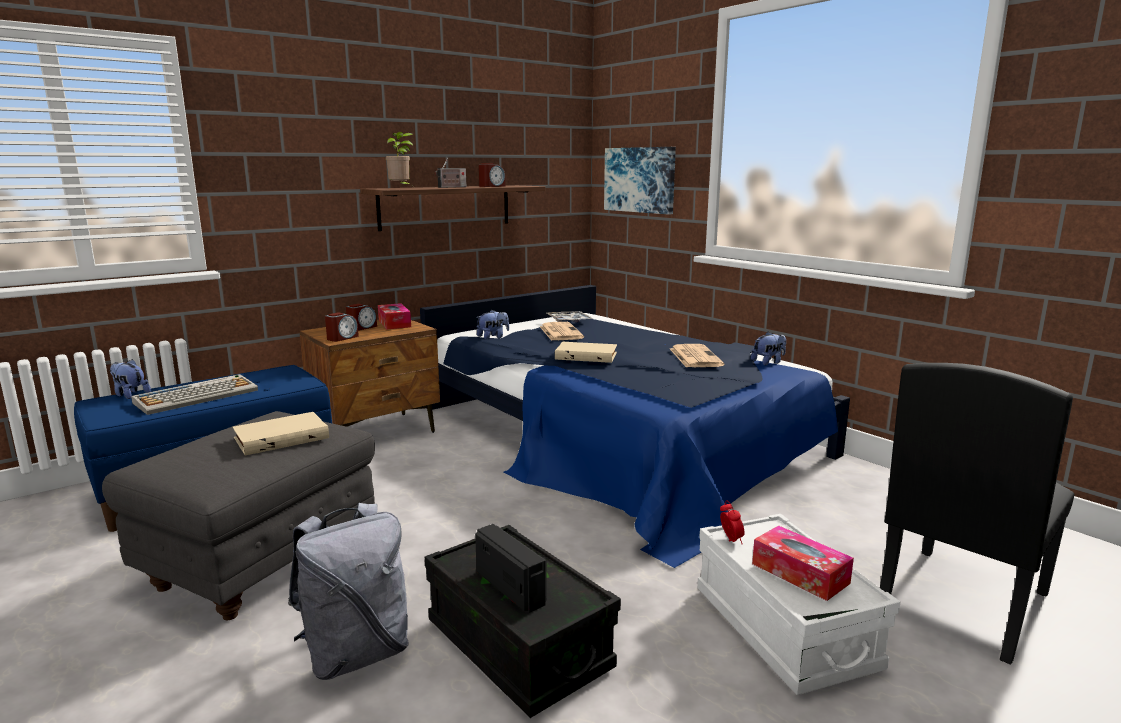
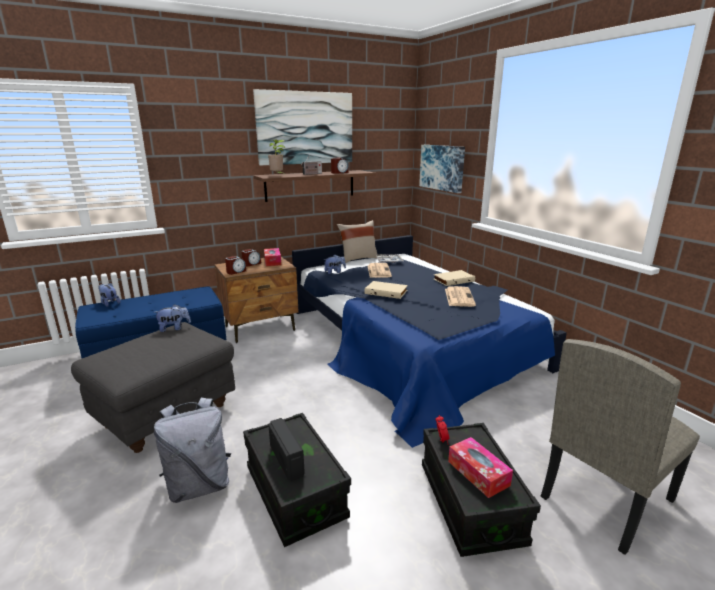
camera: 10 degrees right, 5 degrees up
(197, 396) = (145, 307): keyboard -> none
(281, 437) = (175, 344): beige book -> beige book (453, 280)
(438, 119) = (305, 128): none -> picture
(519, 321) = (358, 259): none -> beige pillow
(768, 362) = (510, 304): plush toy -> plush toy (174, 328)
(783, 629) = (470, 503): white storage box -> black storage box
(960, 600) = (605, 497): black chair -> beige chair

